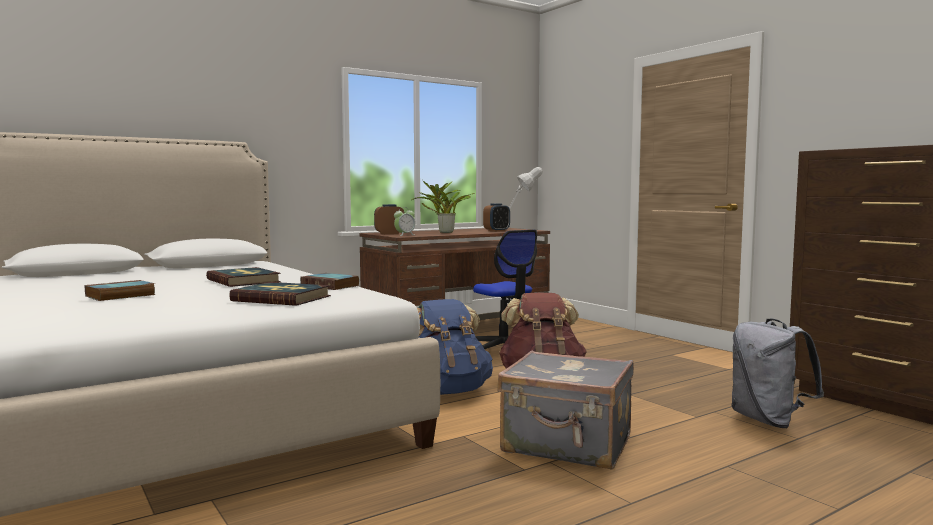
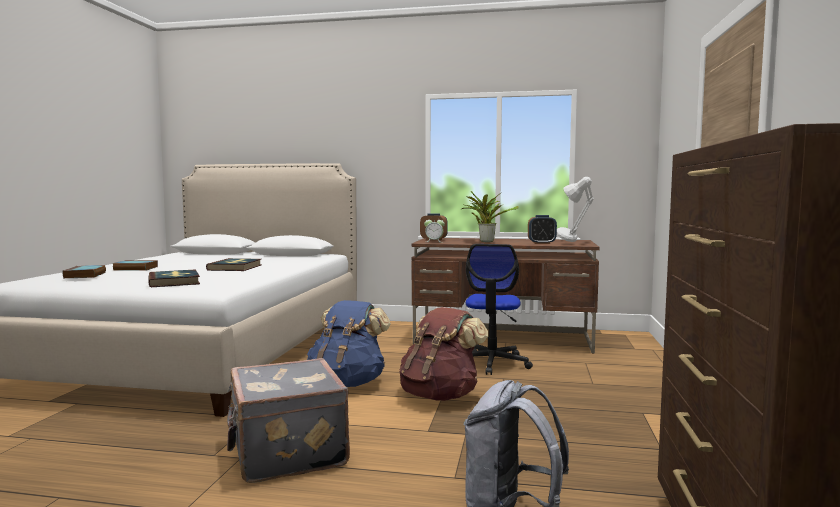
camera: 45 degrees right, 0 degrees up
(331, 286) = (247, 277): book -> book (85, 275)

